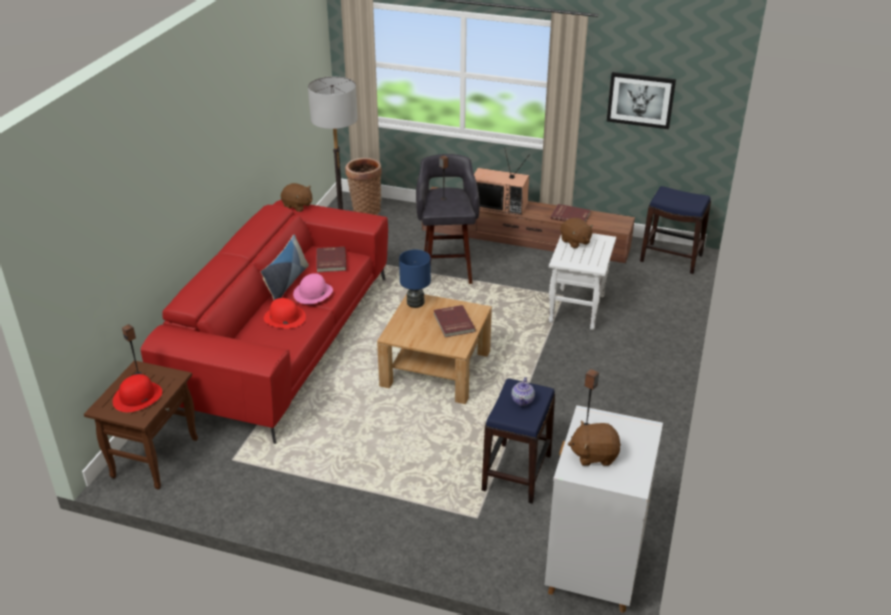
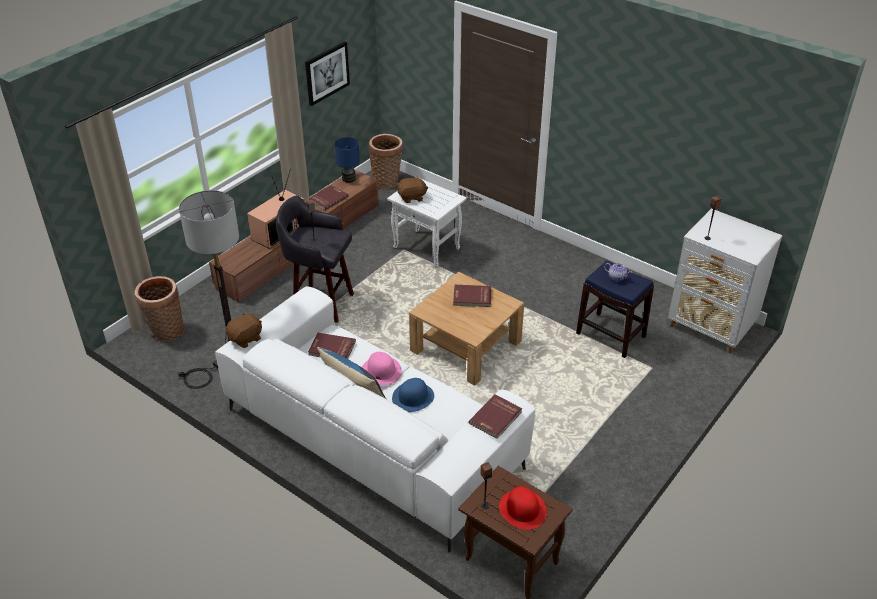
camera: 70 degrees left, 5 degrees up
(241, 351) = (496, 418): none -> red book
(283, 342) = (373, 438): red sofa -> white sofa
(284, 317) = (413, 397): red hat -> blue hat
(415, 303) = (430, 311): blue table lamp -> blue table lamp (348, 178)
(594, 455) = (737, 243): brown plush toy -> none
(671, 258) = (387, 182): stool -> basket

